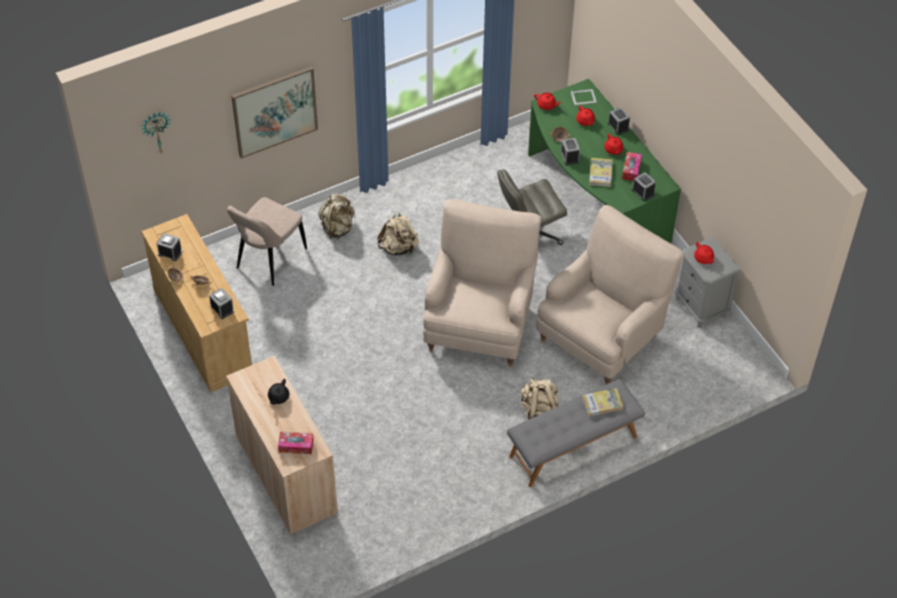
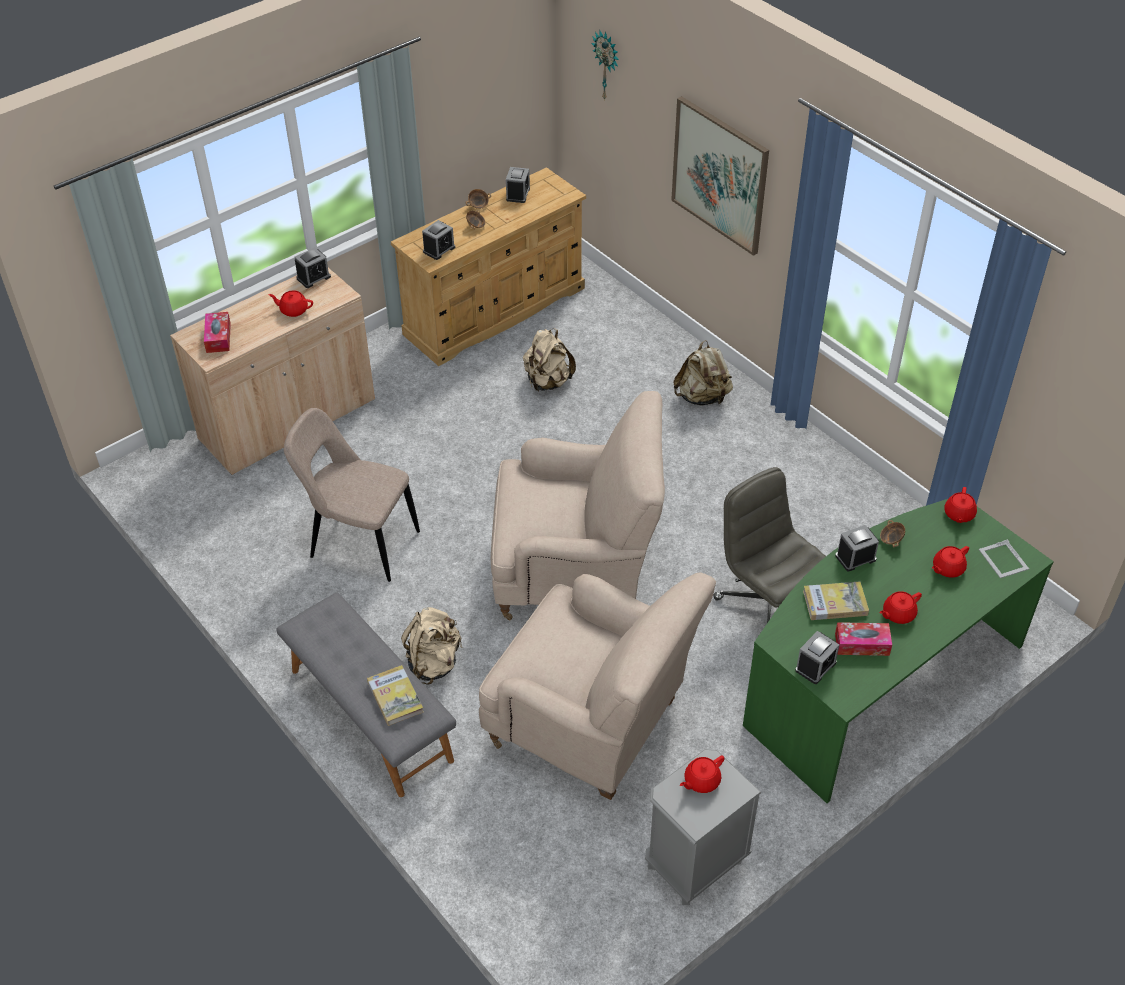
camera: 80 degrees right, 5 degrees down
(269, 260) = (623, 345): beige chair -> beige chair (360, 543)
(278, 397) = (293, 310): black teapot -> red teapot
(399, 248) = (689, 463): beige backpack -> beige backpack (548, 382)
(618, 126) = (957, 614): alarm clock -> alarm clock (313, 277)

